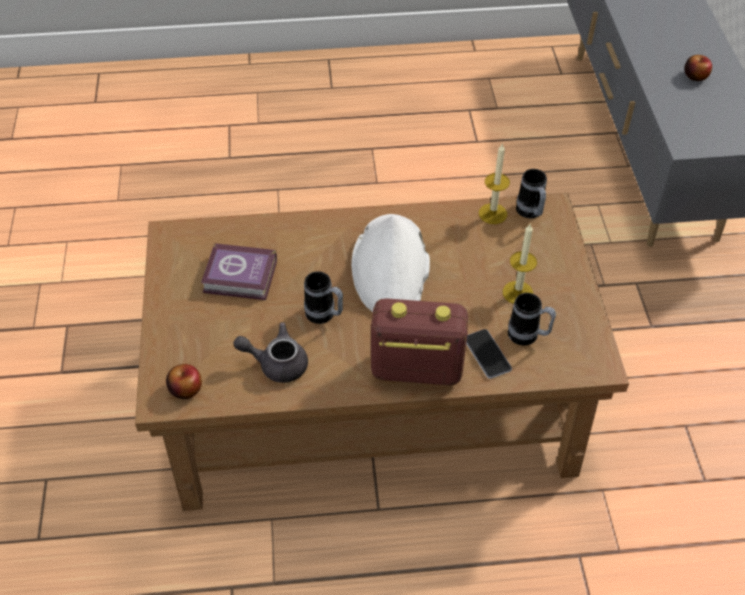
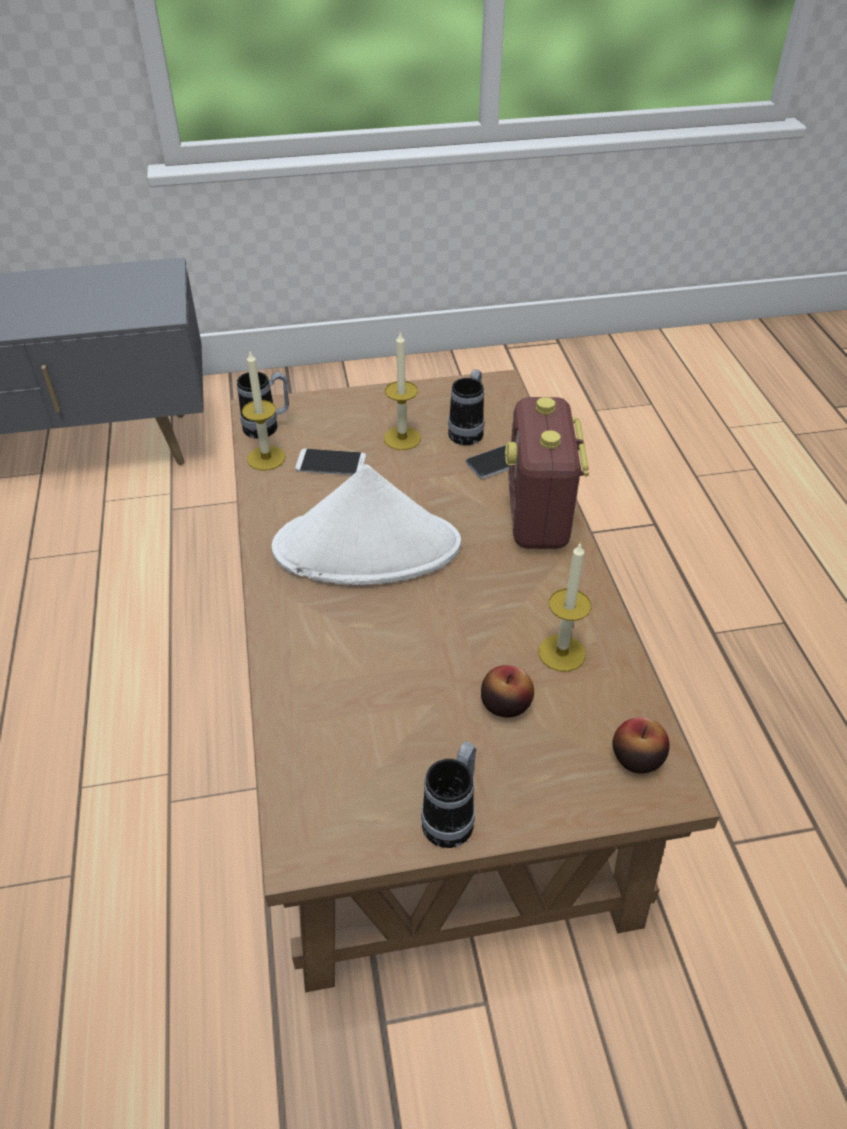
camera: 95 degrees left, 5 degrees down
(242, 277) = (402, 717): book -> none
(276, 363) = (561, 653): grey teapot -> candle
(324, 316) = (465, 609): mug -> mug (453, 816)
(486, 249) = (331, 463): none -> phone
(695, 76) = (38, 299): apple -> apple (505, 703)

